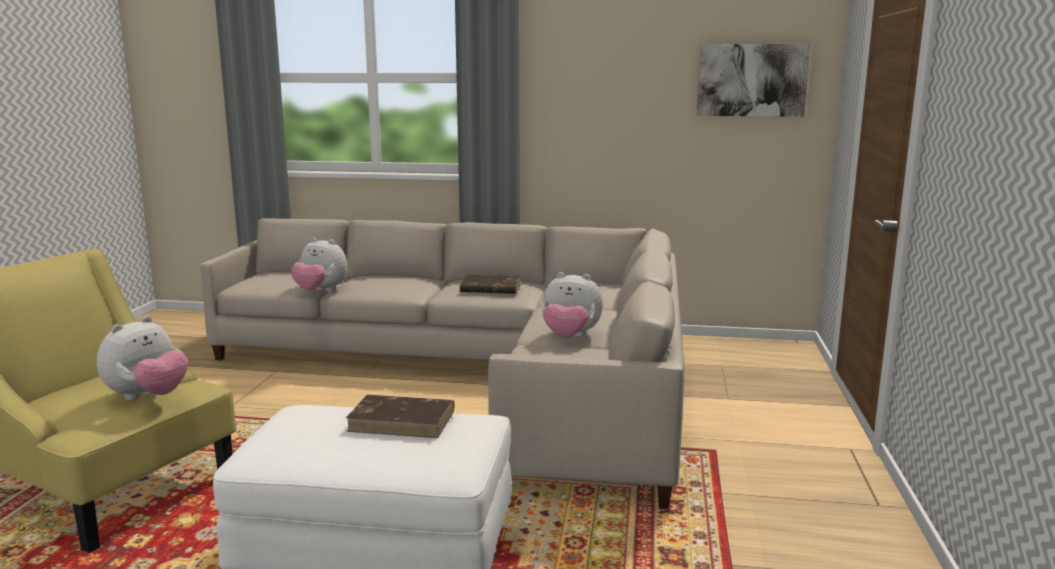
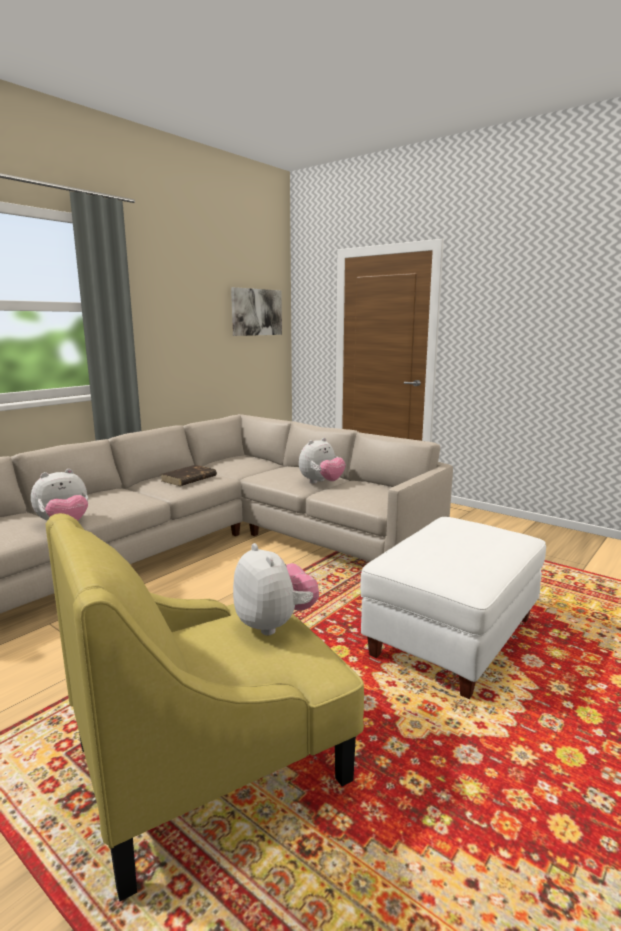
camera: 60 degrees left, 0 degrees up
(403, 421) = (444, 535): brown book -> none

